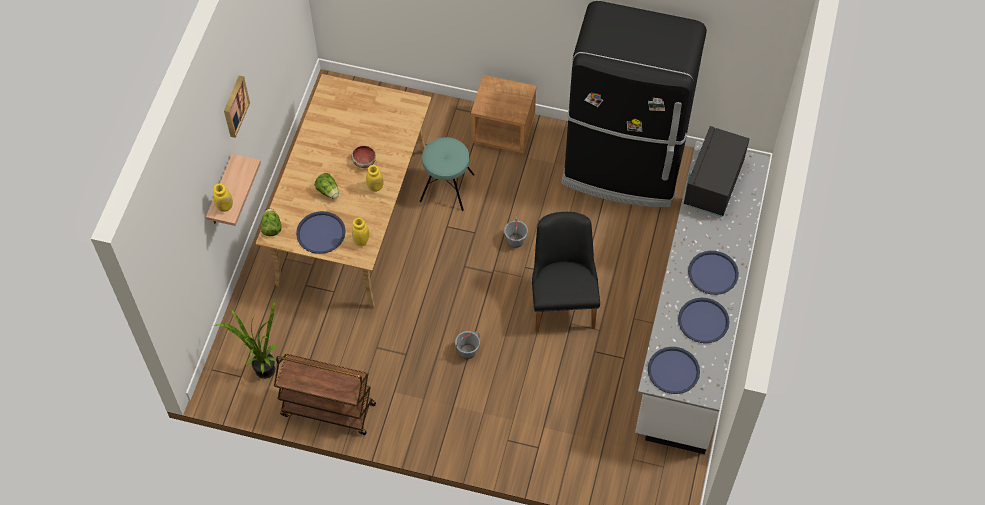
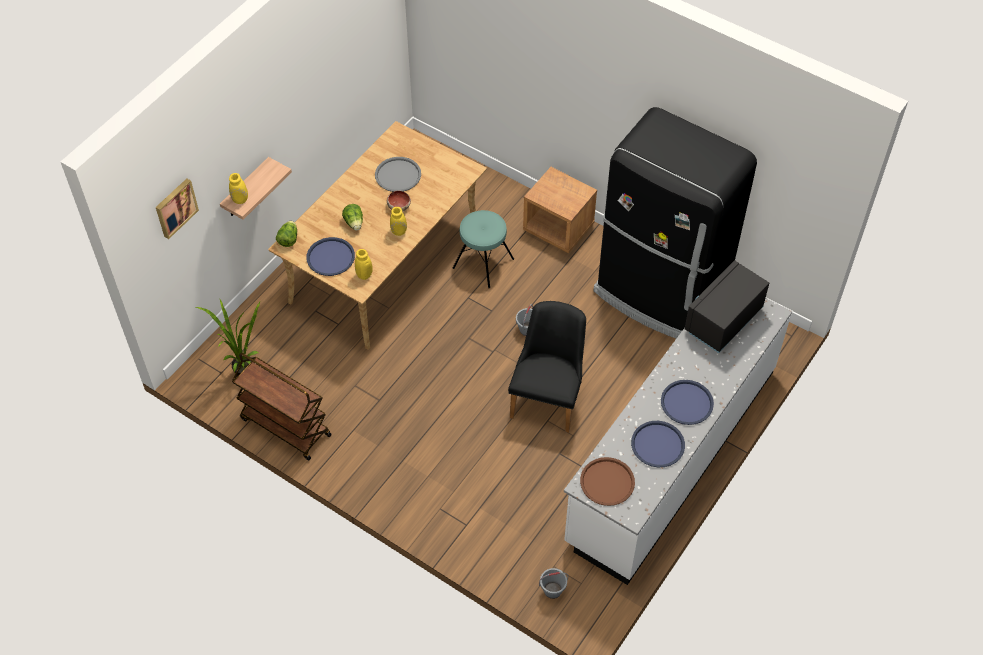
camera: 20 degrees right, 5 degrees down
(234, 106) = (280, 110): picture -> picture (175, 207)
(349, 129) = (398, 175): none -> grey tray
(467, 351) = (438, 415): grey bucket -> grey bucket (552, 590)
(673, 370) = (607, 482): blue tray -> brown tray

